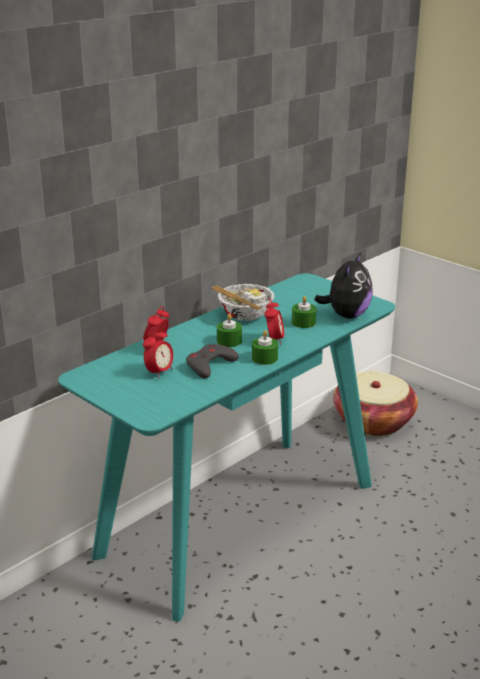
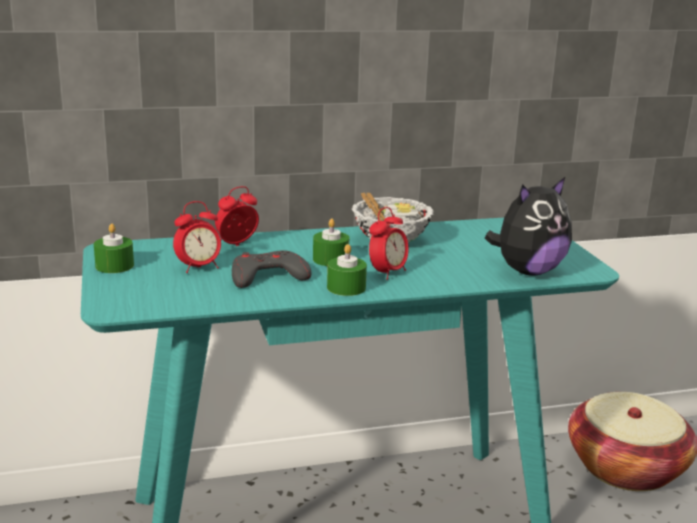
camera: 30 degrees right, 5 degrees down
(303, 322) = (456, 264): green candle -> green candle (114, 266)

